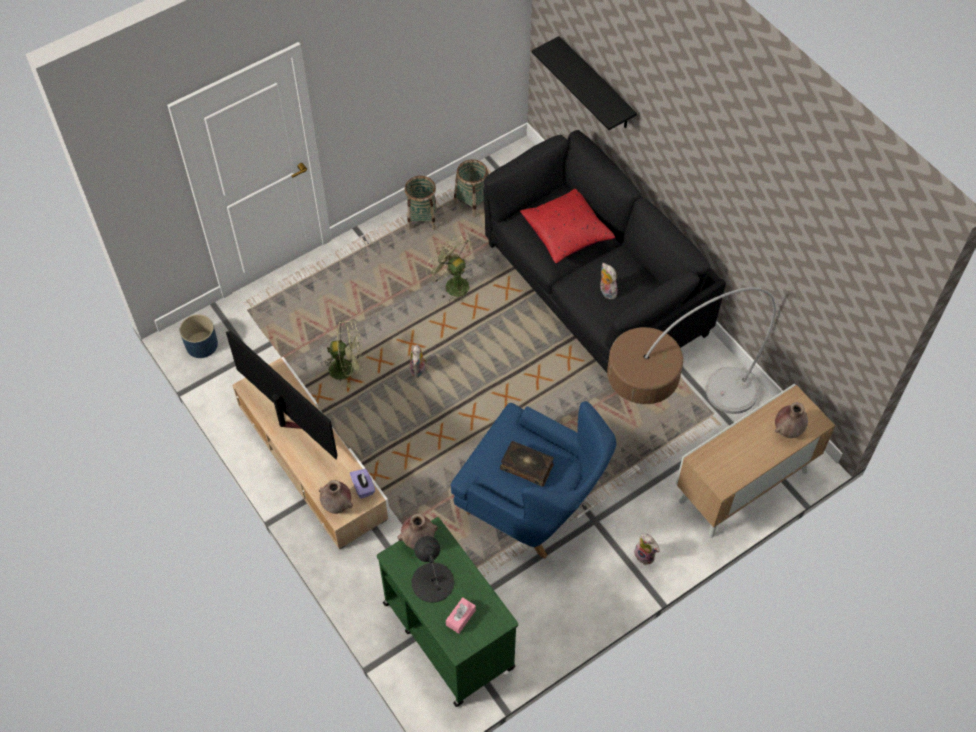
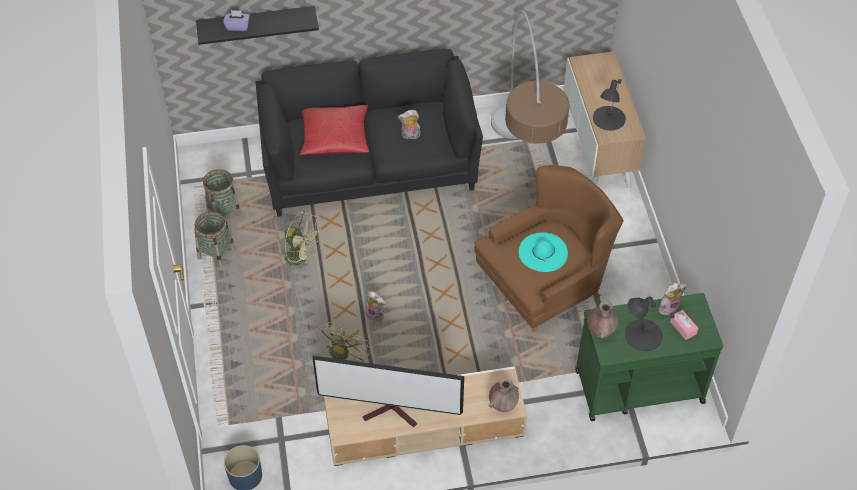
camera: 65 degrees left, 5 degrees down
(287, 418) = (392, 413): television -> television turned 150 degrees counterclockwise
(363, 487) = (495, 379): purple tissue box -> purple tissue box (238, 26)
(452, 284) = (301, 257): green fan -> green fan turned 135 degrees counterclockwise
(527, 466) = (543, 252): book -> turquoise hat
(532, 501) = (545, 283): blue armchair -> brown armchair
(645, 555) = (627, 231): plush toy -> plush toy (668, 307)
(727, 454) = (608, 118): none -> black table lamp
(787, 430) = (605, 77): brown vase -> none

